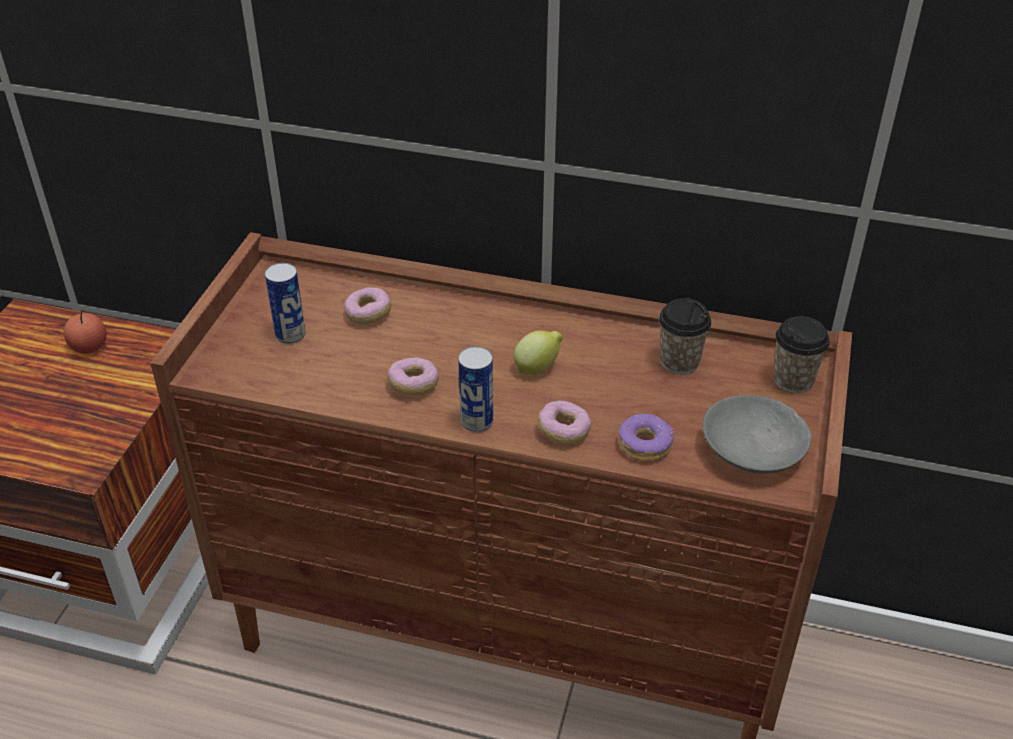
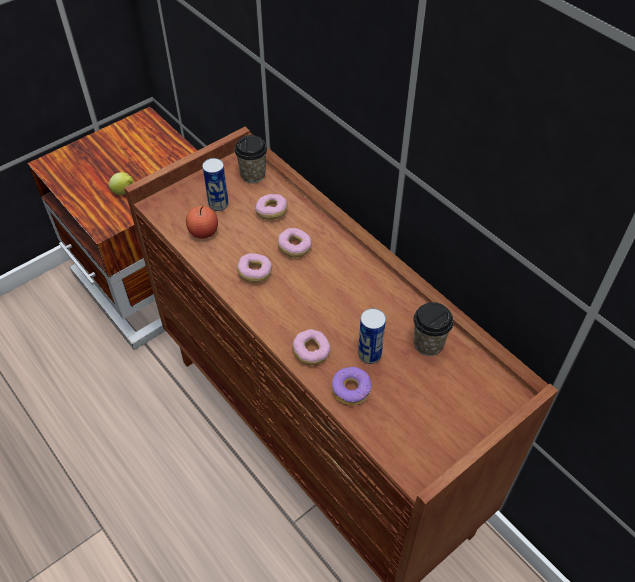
camera: 35 degrees right, 10 degrees up
(89, 347) = (161, 154): apple -> apple (203, 232)
(435, 338) = (294, 248): none -> donut
(476, 422) = (268, 317): can -> can (369, 354)
(538, 368) = (335, 300): lemon -> lemon (124, 192)
(754, 450) = (417, 435): grey bowl -> none
(793, 380) = (493, 400): cup -> cup (253, 175)

